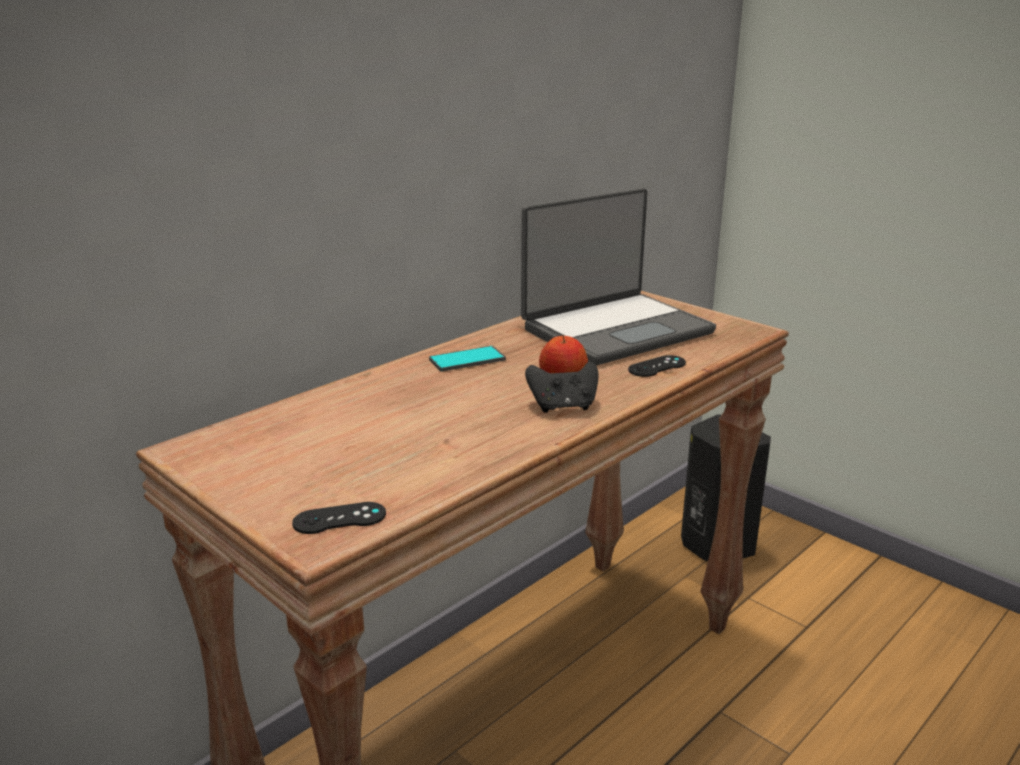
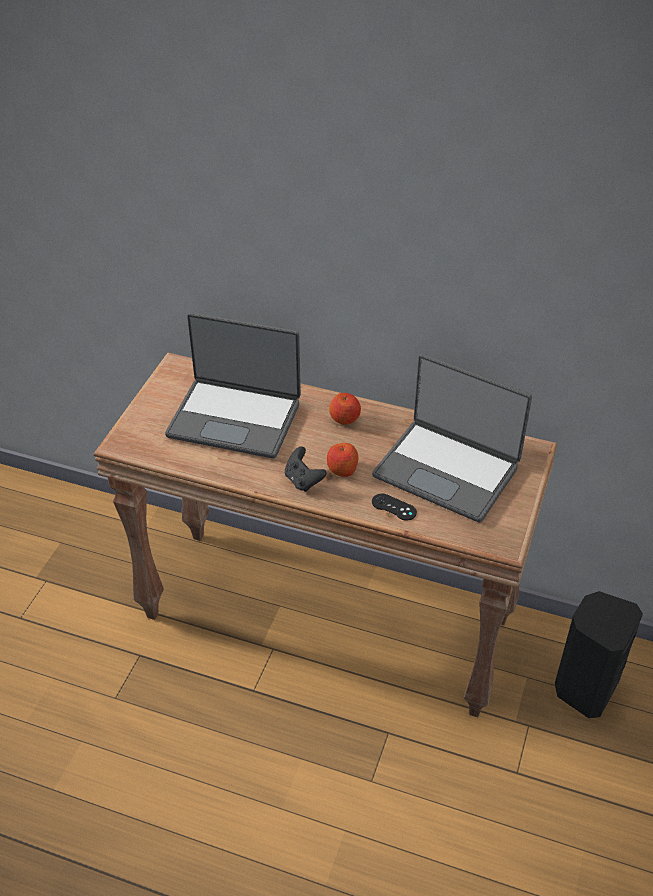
camera: 65 degrees right, 20 degrees up
(339, 518) = (140, 443): black game controller -> none
(378, 426) = (235, 418): none -> laptop
(467, 360) = (345, 418): phone -> apple

